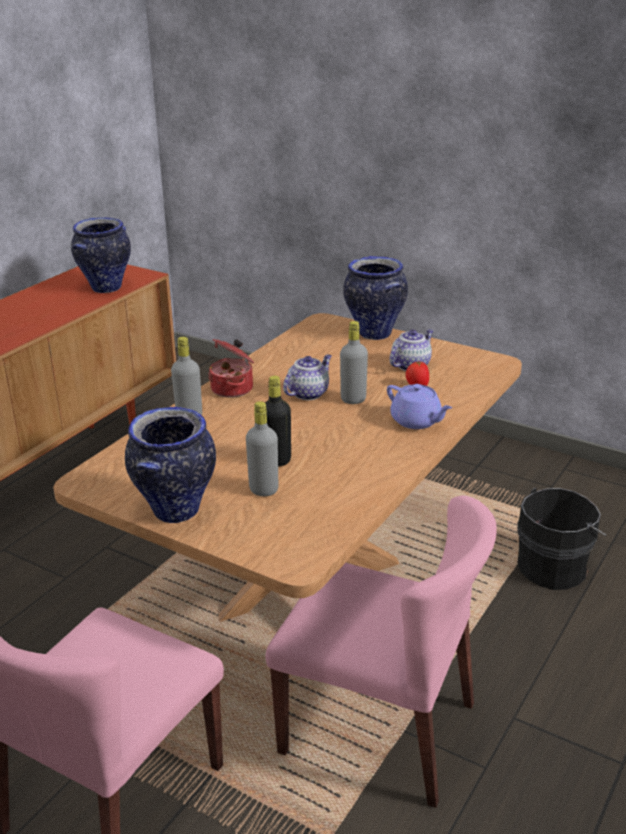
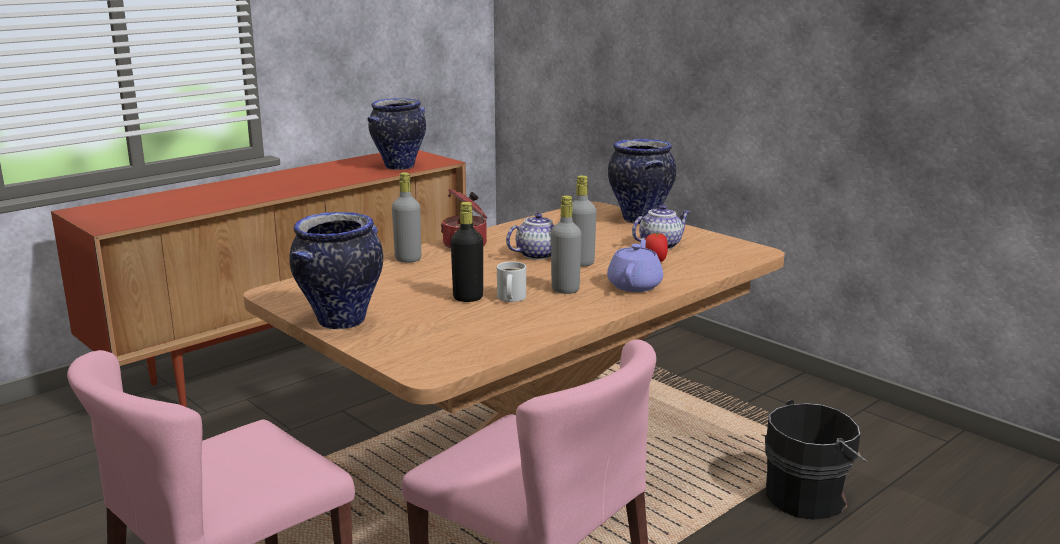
camera: 15 degrees right, 10 degrees down
(263, 489) = (438, 316): grey bottle -> grey bottle (565, 290)
(315, 455) = (510, 298): none -> white mug
(417, 421) = (635, 285): purple teapot -> purple teapot turned 135 degrees counterclockwise

